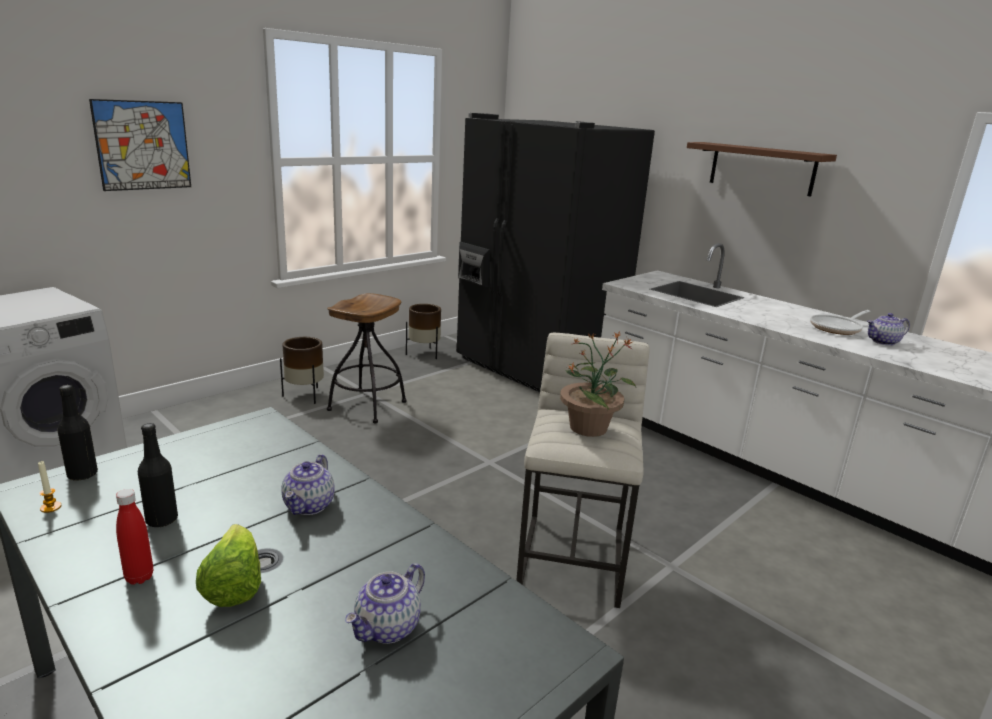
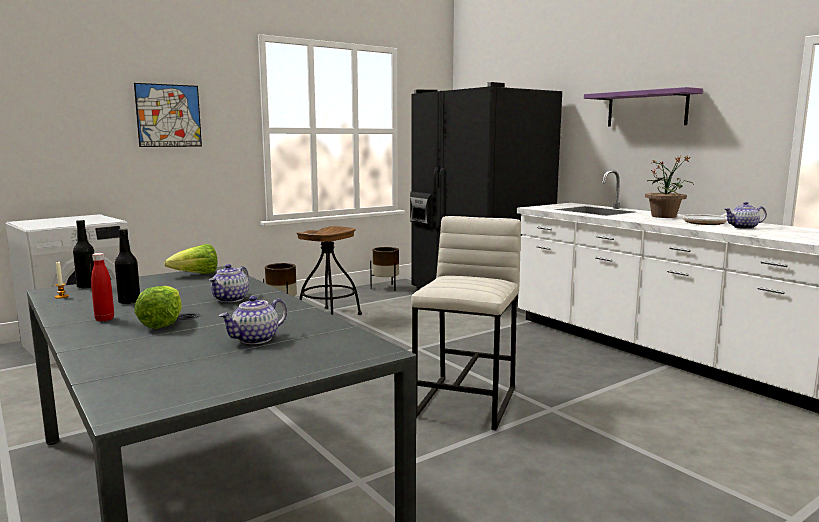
camera: 10 degrees right, 10 degrees down
(236, 435) = (196, 275): none -> lettuce
(589, 427) = (467, 280): potted plant -> potted plant (664, 216)
(762, 168) = (646, 109): brown shelf -> purple shelf

